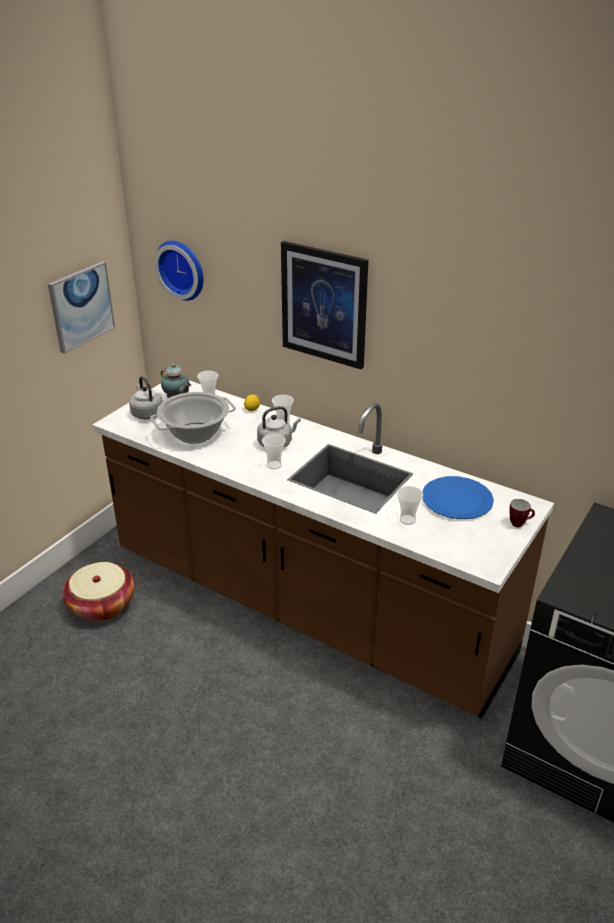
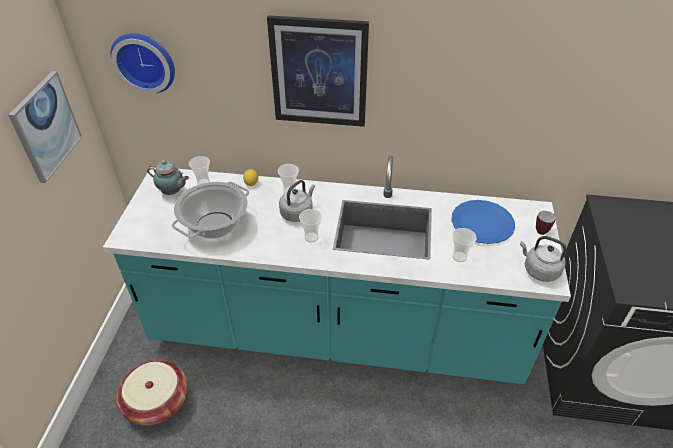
camera: 25 degrees left, 10 degrees up
(146, 413) = (152, 217): grey kettle -> grey kettle (539, 270)
(307, 605) = (336, 333): brown counter -> turquoise counter

